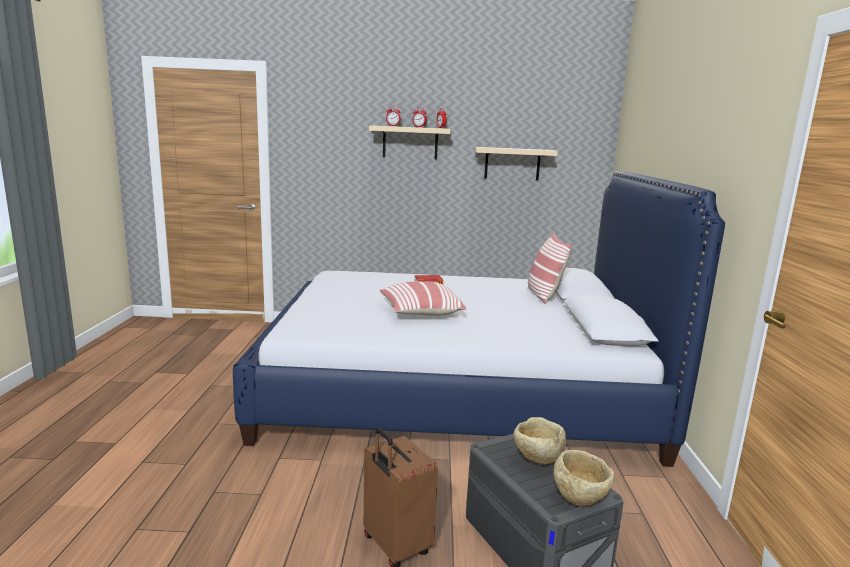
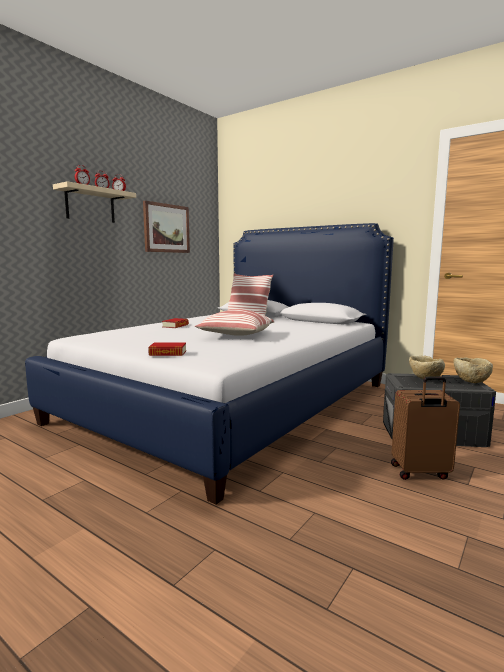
camera: 55 degrees left, 5 degrees down
(307, 309) = (168, 353): none -> book
(512, 163) = (166, 228): beige shelf -> picture

